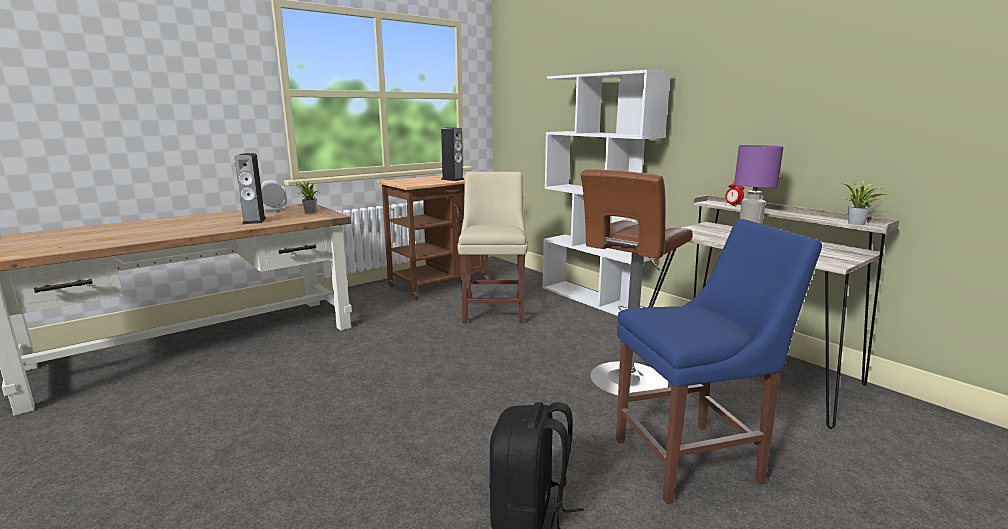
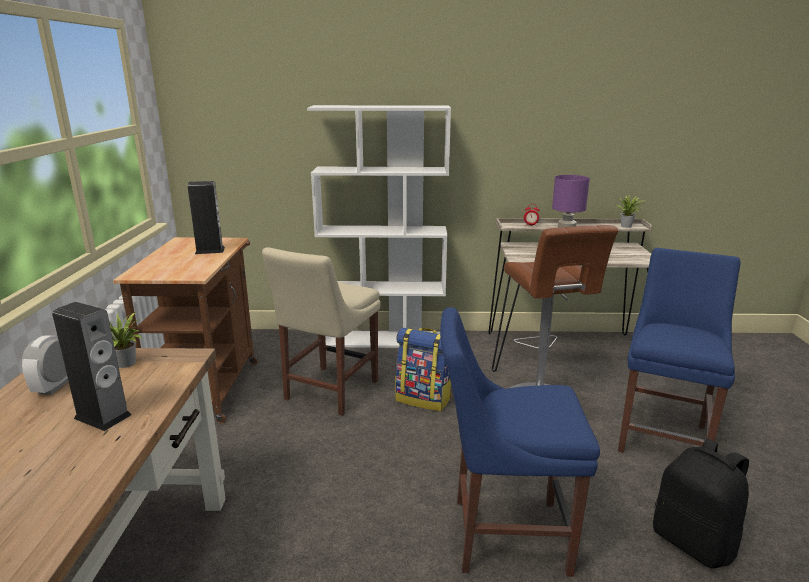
camera: 50 degrees left, 5 degrees up
(423, 419) = (502, 534): none -> blue chair
(494, 310) = (328, 392): beige chair -> beige chair turned 105 degrees counterclockwise
(542, 338) = (424, 399): none -> backpack

